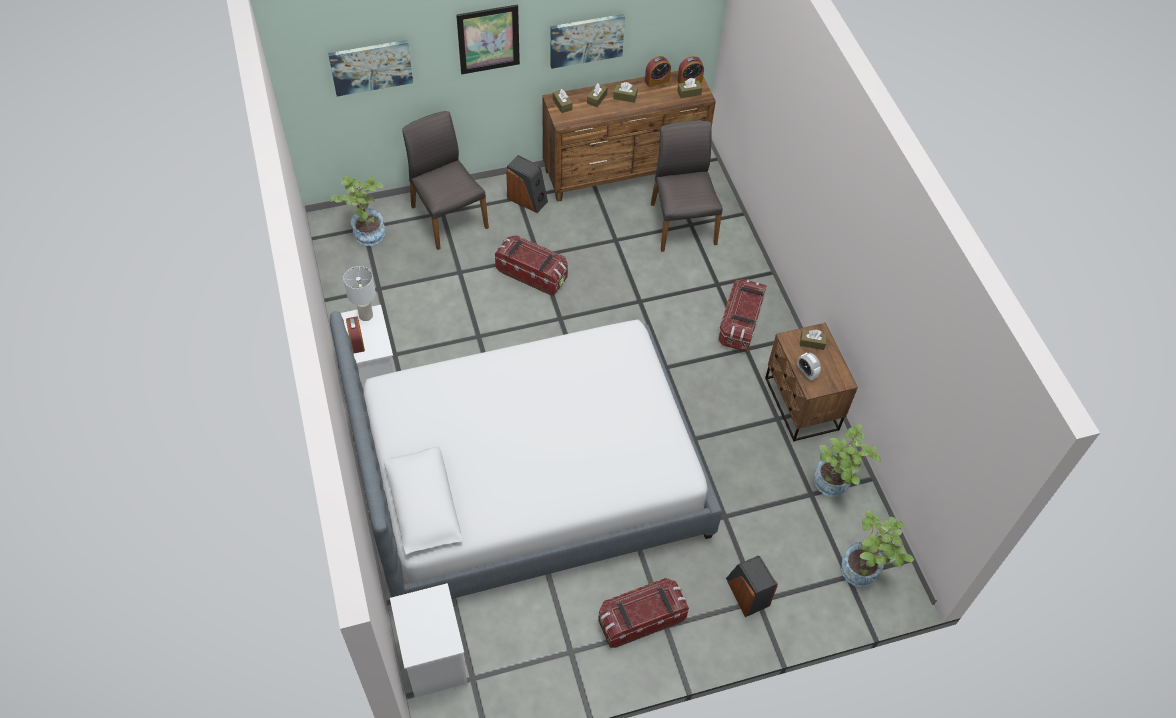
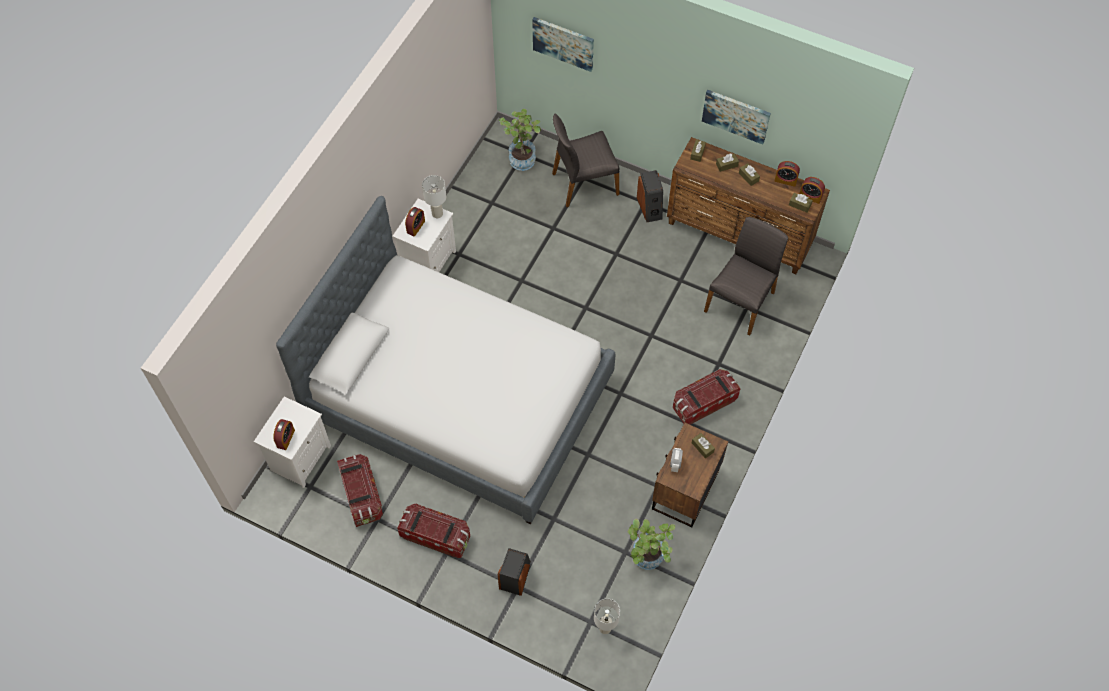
camera: 45 degrees right, 5 degrees up
(436, 636) = (285, 438): none -> alarm clock
(447, 216) = (584, 183): grey chair -> grey chair turned 120 degrees counterclockwise
(488, 39) = (656, 72): picture -> none
(532, 274) = (599, 263): storage box -> storage box (362, 495)
(865, 571) = (605, 628): potted plant -> white table lamp

